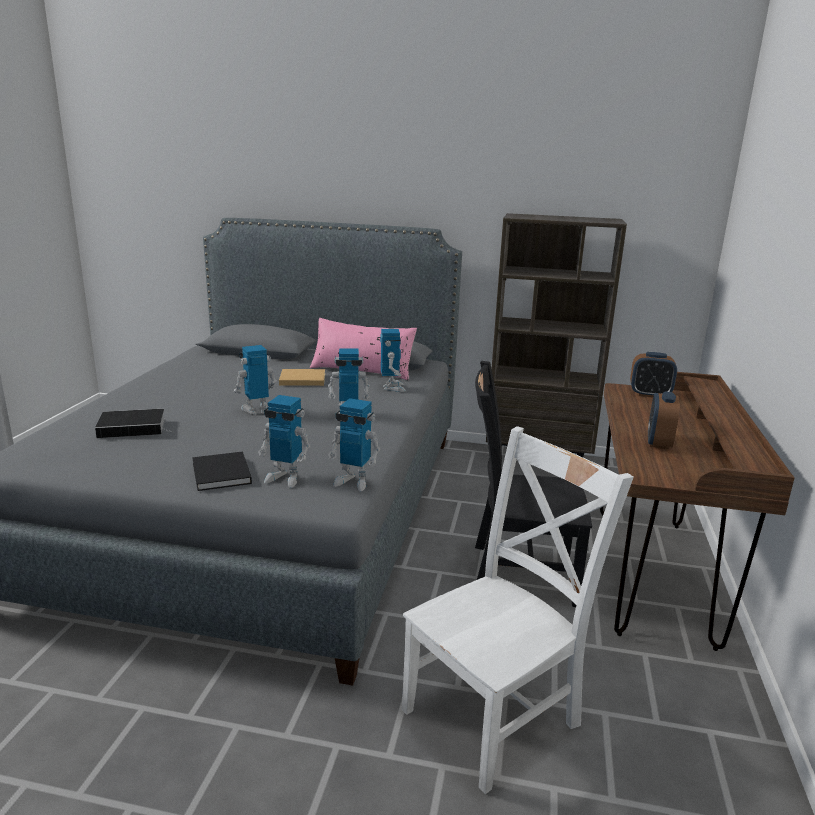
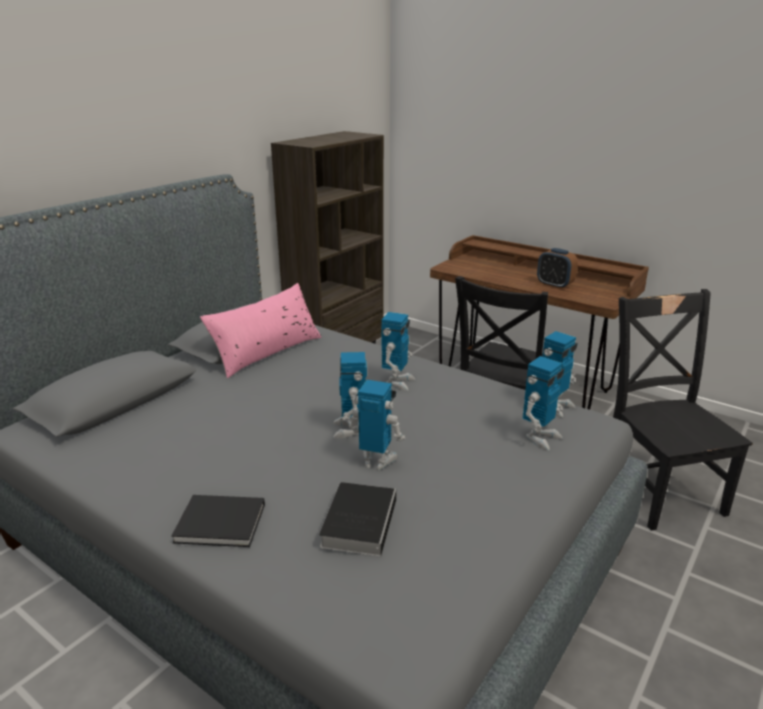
camera: 65 degrees left, 5 degrees up
(221, 474) = (522, 472): black book -> black book (223, 523)
(301, 379) = (264, 389): beige book -> none
(392, 388) = (336, 348): toy robot -> toy robot (376, 461)
(496, 714) = (657, 489): white chair -> black chair
(649, 394) = (464, 264): alarm clock -> none

